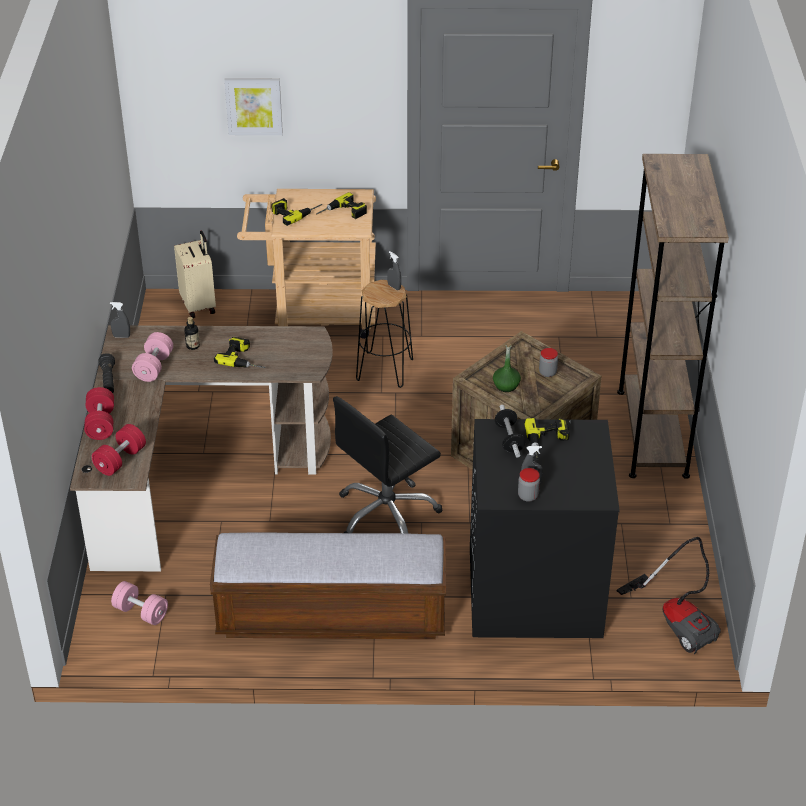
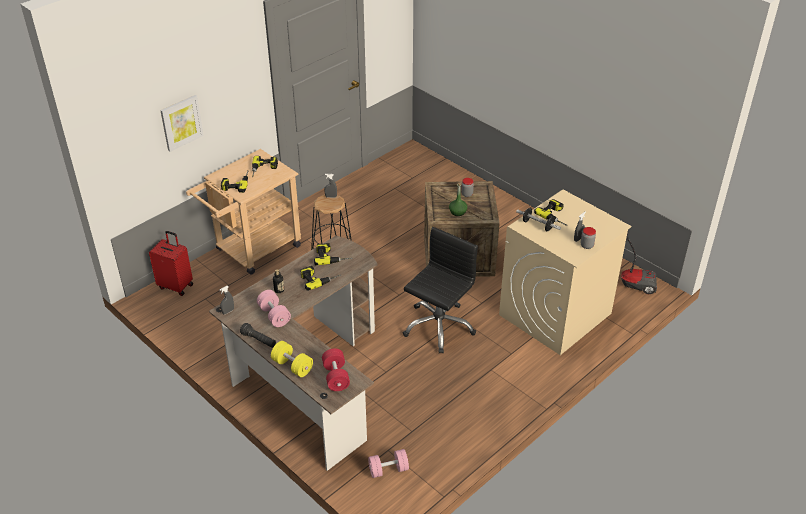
camera: 45 degrees left, 0 degrees up
(101, 424) = (292, 366): red dumbbell -> yellow dumbbell
(199, 305) = (176, 286): beige suitcase -> red suitcase
(289, 345) = (332, 256): none -> power drill
(331, 616) = (485, 395): bench -> none
(387, 514) = (438, 326): black office chair -> black office chair turned 150 degrees counterclockwise
(533, 592) = (555, 314): black washing machine -> beige washing machine
(652, 433) = (499, 207): brown bookcase -> none

